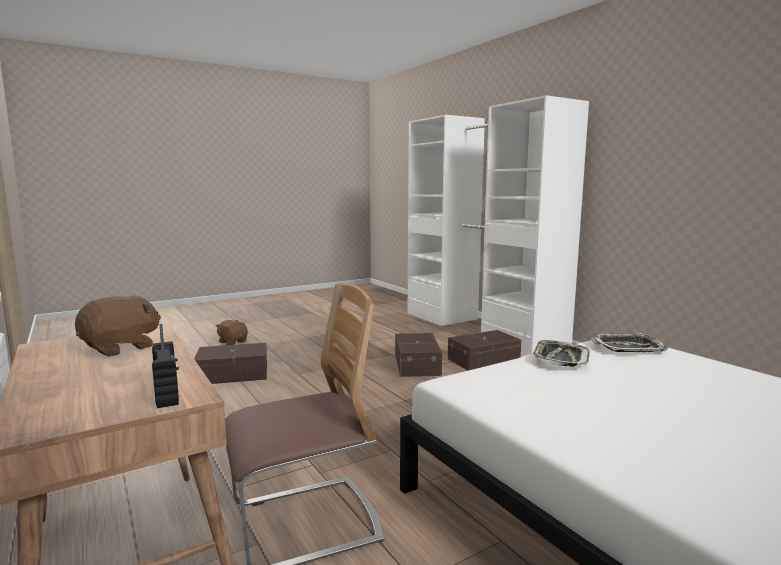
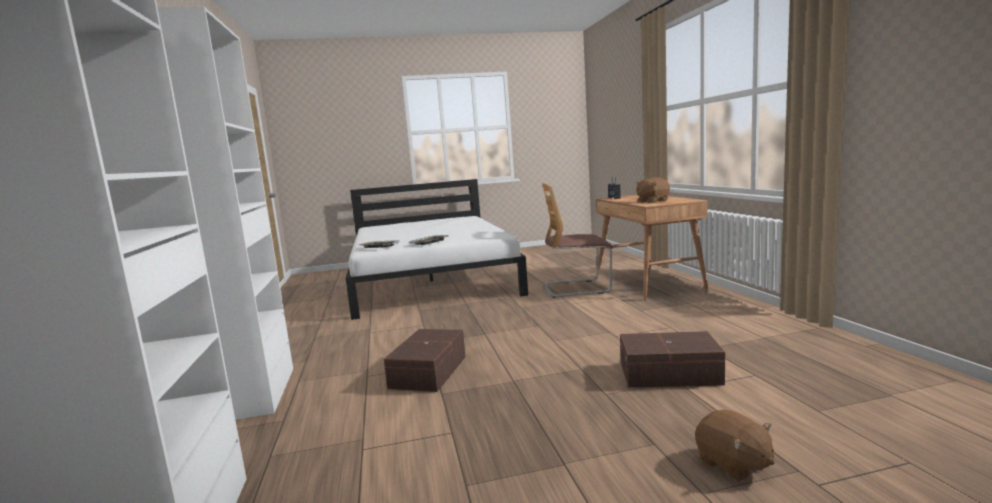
camera: 160 degrees left, 0 degrees up
(484, 360) = (343, 372): brown storage box -> none

